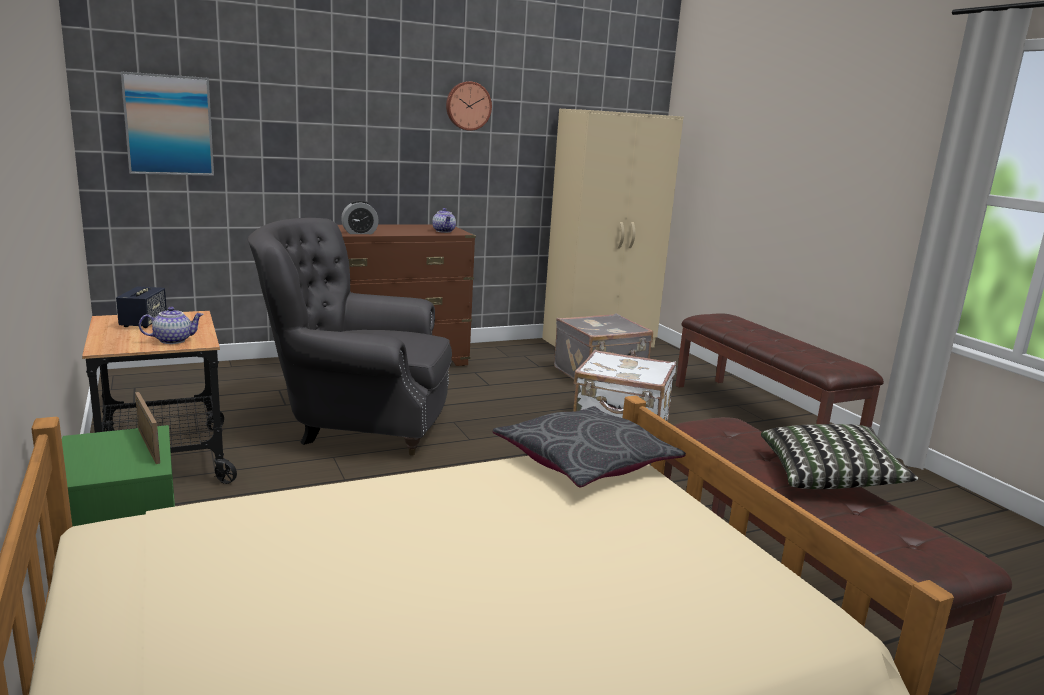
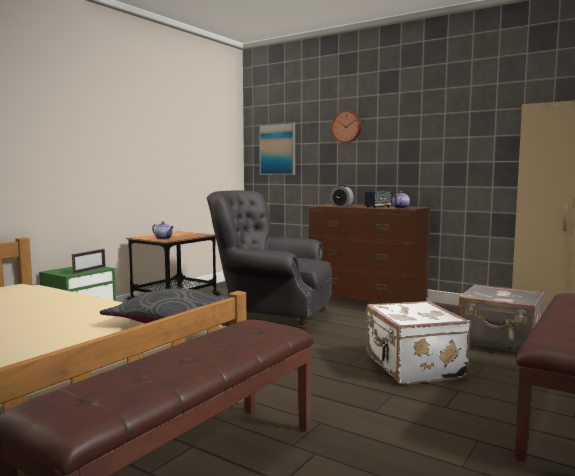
camera: 60 degrees right, 10 degrees down
(143, 322) = (181, 234): speaker -> speaker (378, 207)
(357, 423) = (271, 316): grey armchair -> grey armchair turned 45 degrees counterclockwise
(468, 106) = (448, 118): wall clock -> wall clock (347, 127)
(828, 478) = (202, 364): pillow -> none

